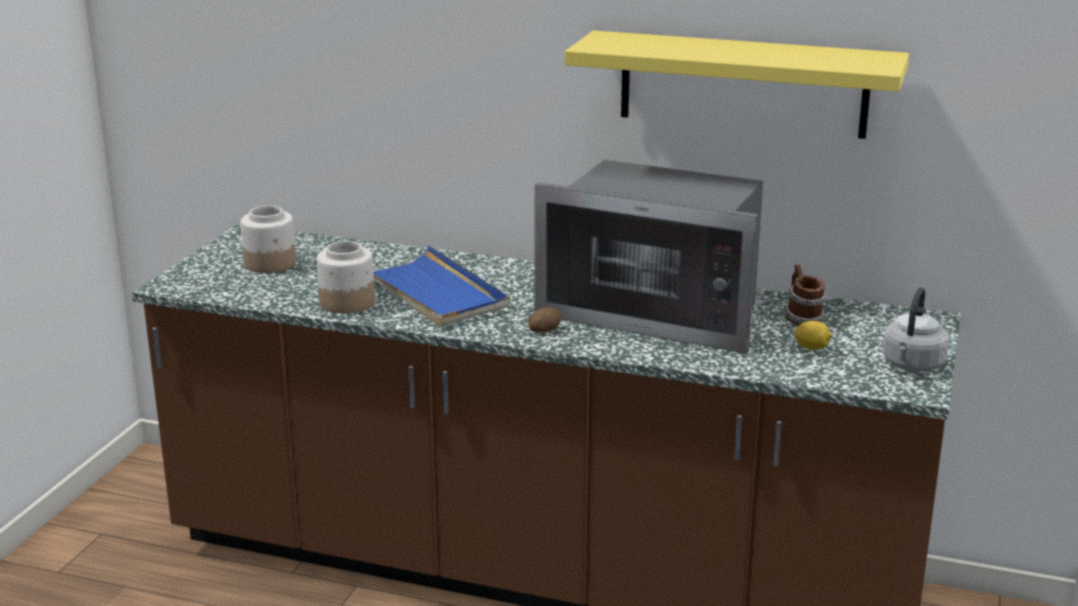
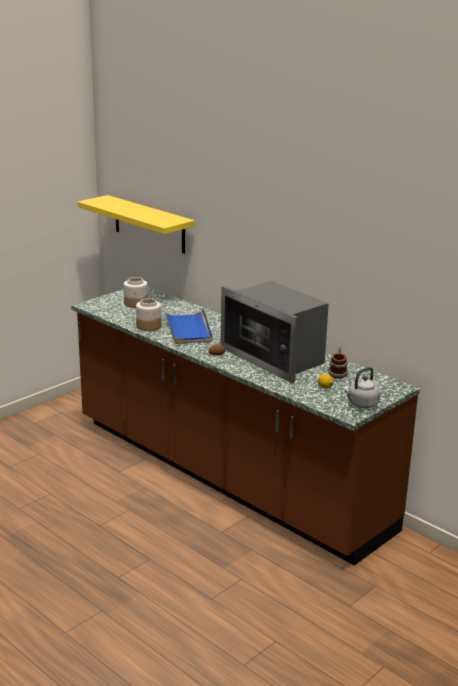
camera: 25 degrees right, 0 degrees up
(743, 84) = (334, 254): yellow shelf -> yellow shelf (149, 224)

